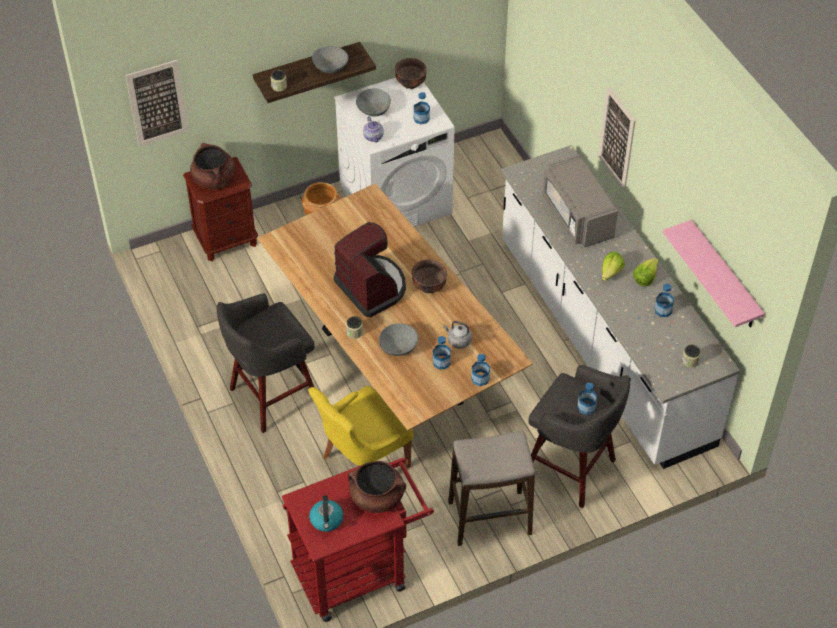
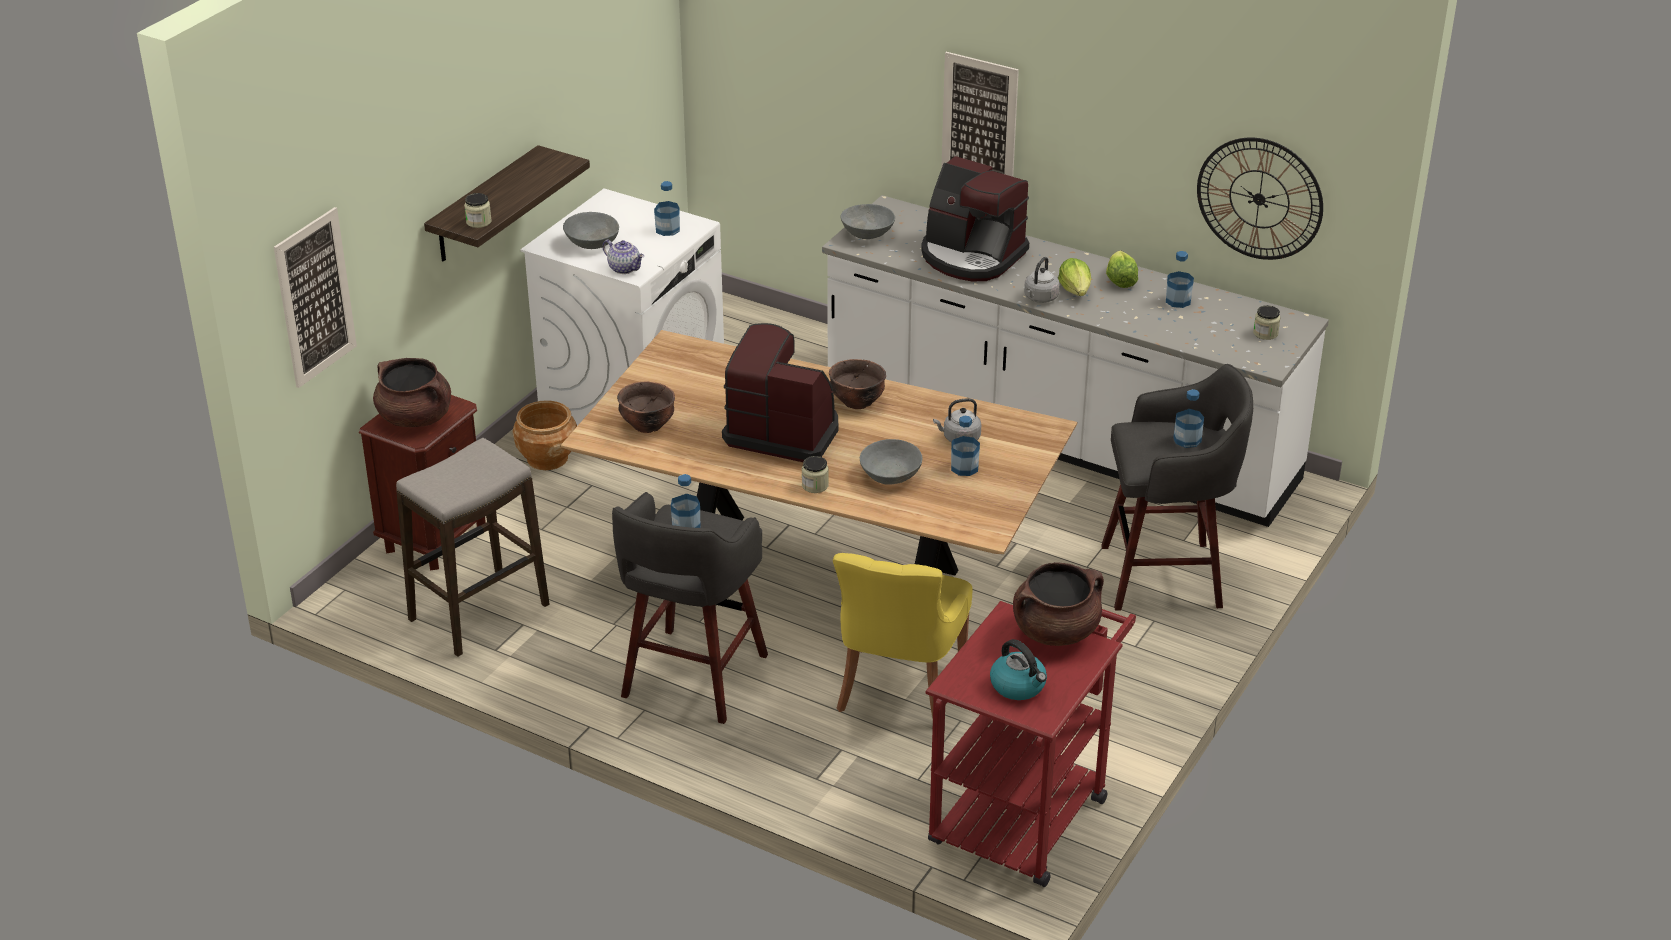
camera: 35 degrees left, 15 degrees down
(330, 67) = (529, 181): grey bowl -> grey bowl (867, 234)
(410, 83) = (610, 202): brown bowl -> brown bowl (646, 425)
(480, 379) = (1032, 463): bottle -> bottle (686, 526)
(489, 518) = (1125, 671): stool -> stool (478, 613)
(576, 217) = (971, 256): grey microwave -> coffee machine
(584, 268) = (1040, 298): none -> grey kettle
(724, 277) = (1259, 199): pink shelf -> wall clock

